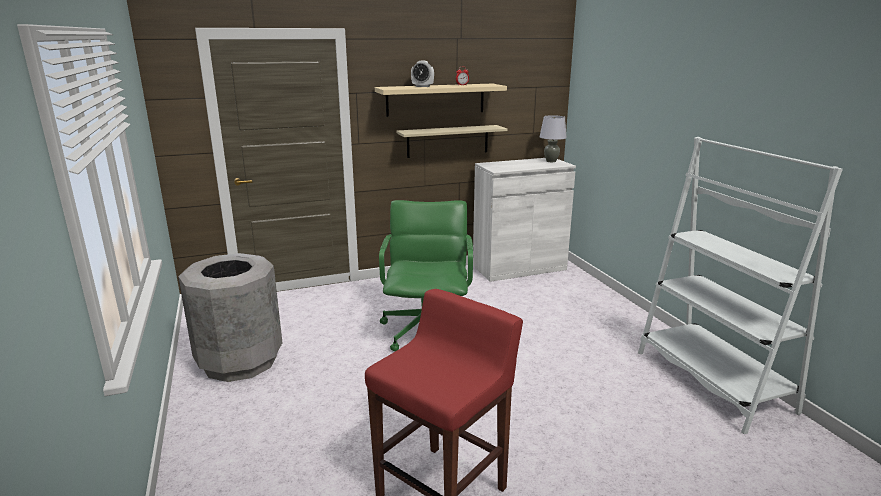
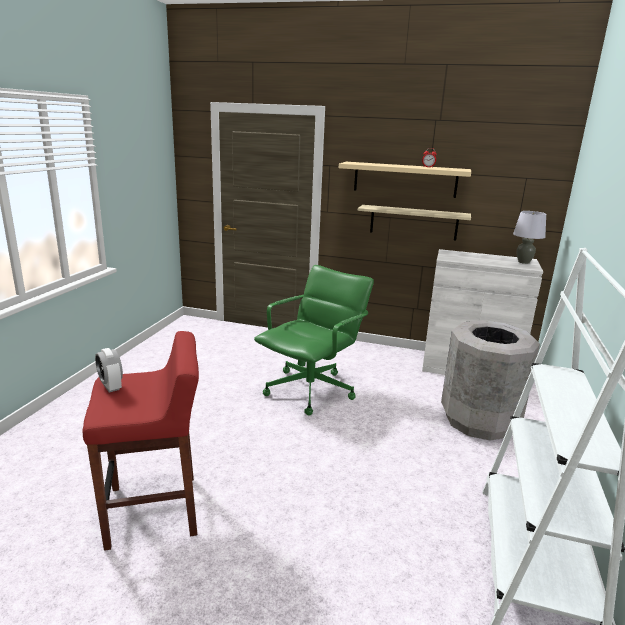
camera: 35 degrees right, 0 degrees up
(240, 361) = (164, 362): grey trash can -> grey trash can (480, 421)
(422, 86) = (385, 164): alarm clock -> alarm clock (111, 386)

